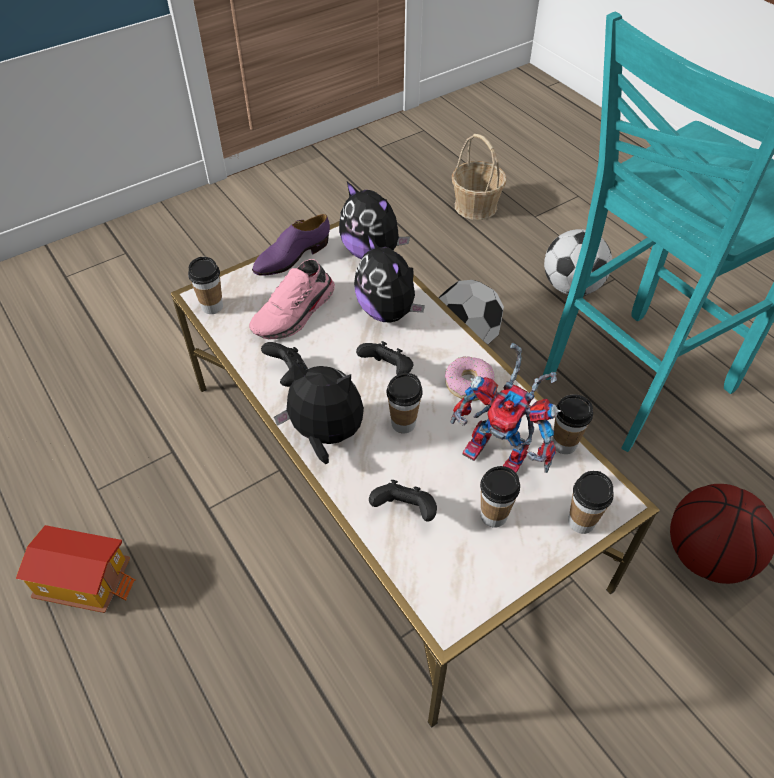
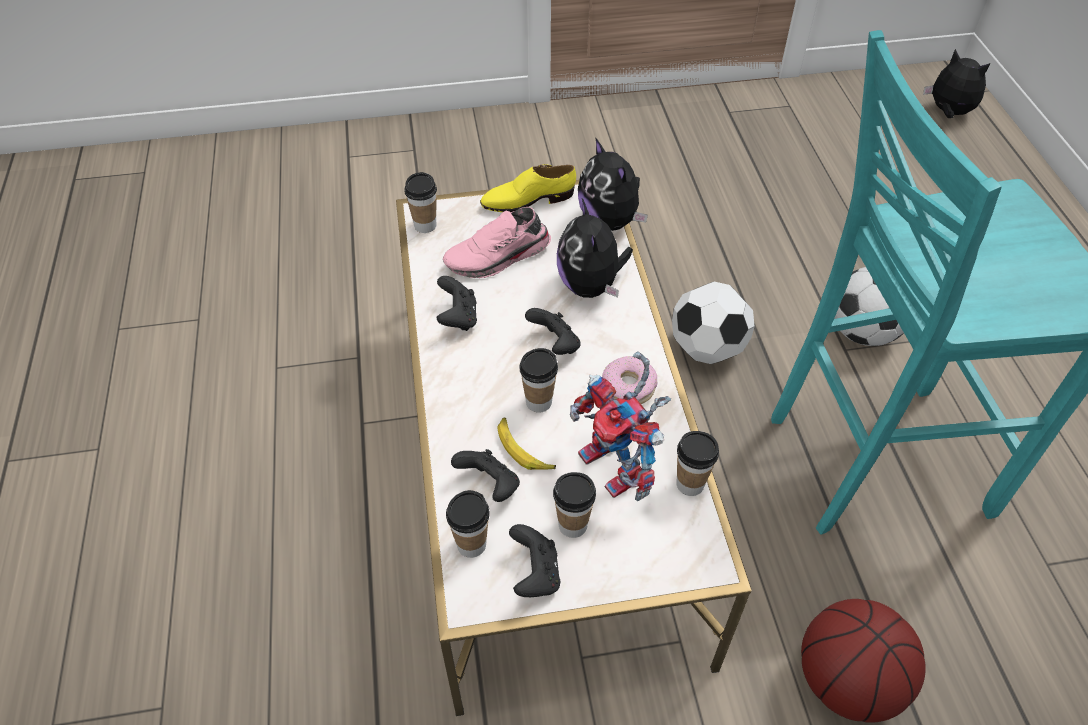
camera: 25 degrees right, 0 degrees up
(86, 580) = (226, 445): toy house -> none
(291, 257) = (528, 200): purple shoe -> yellow shoe
(325, 435) = (458, 385): plush toy -> plush toy (948, 112)
(414, 469) = (523, 449): none -> banana
(475, 206) = (801, 207): basket -> none
(488, 570) = (535, 574): none -> black game controller
(581, 522) = (658, 567): cup -> cup (471, 544)

